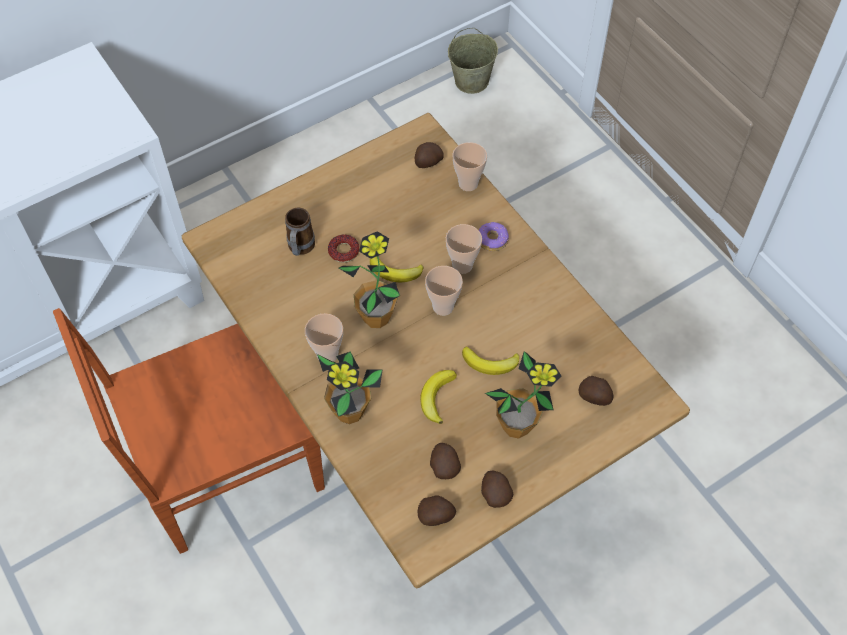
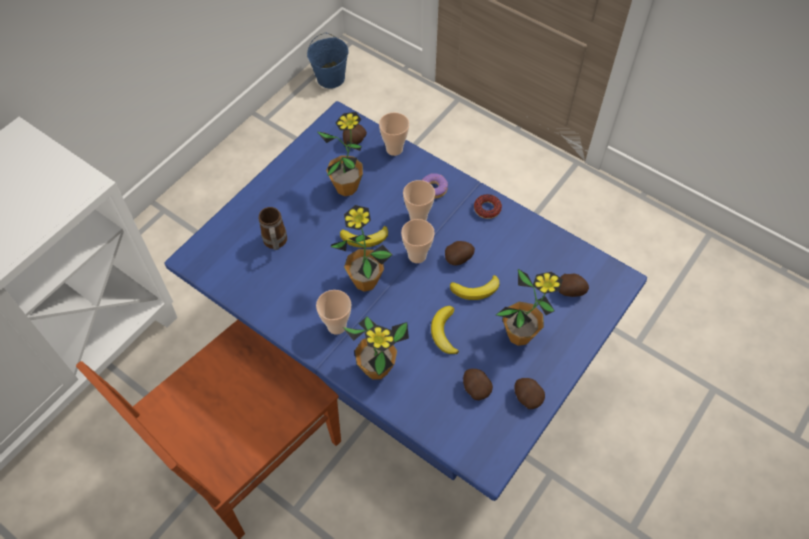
camera: 20 degrees left, 0 degrees up
(343, 251) = (314, 234): donut -> donut (487, 209)
(399, 211) = (346, 187): none -> potted plant
(423, 435) = (404, 370): brown dining table -> blue dining table
(436, 516) = (487, 433): potato -> potato (459, 258)
(472, 81) = (331, 78): beige bucket -> blue bucket

